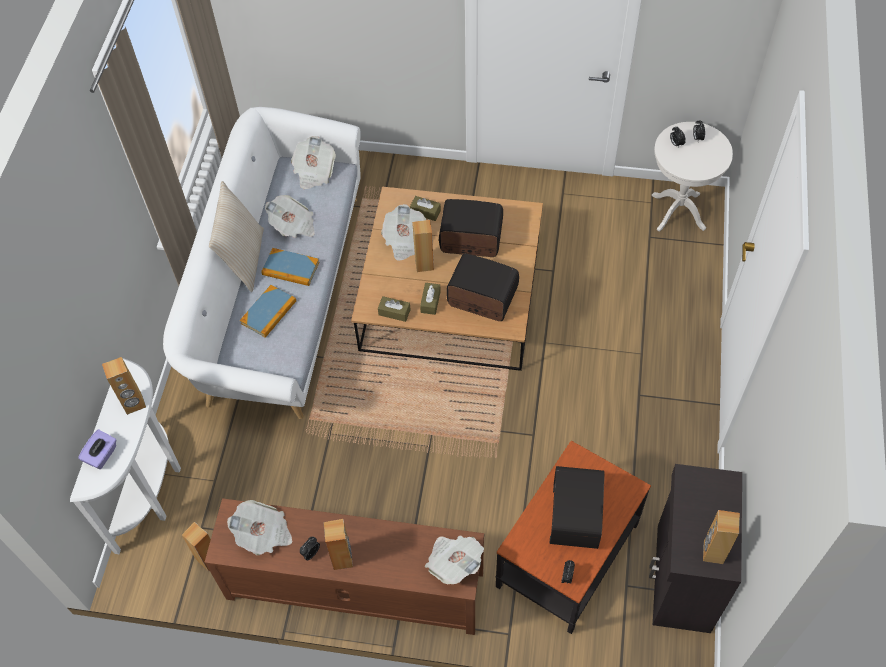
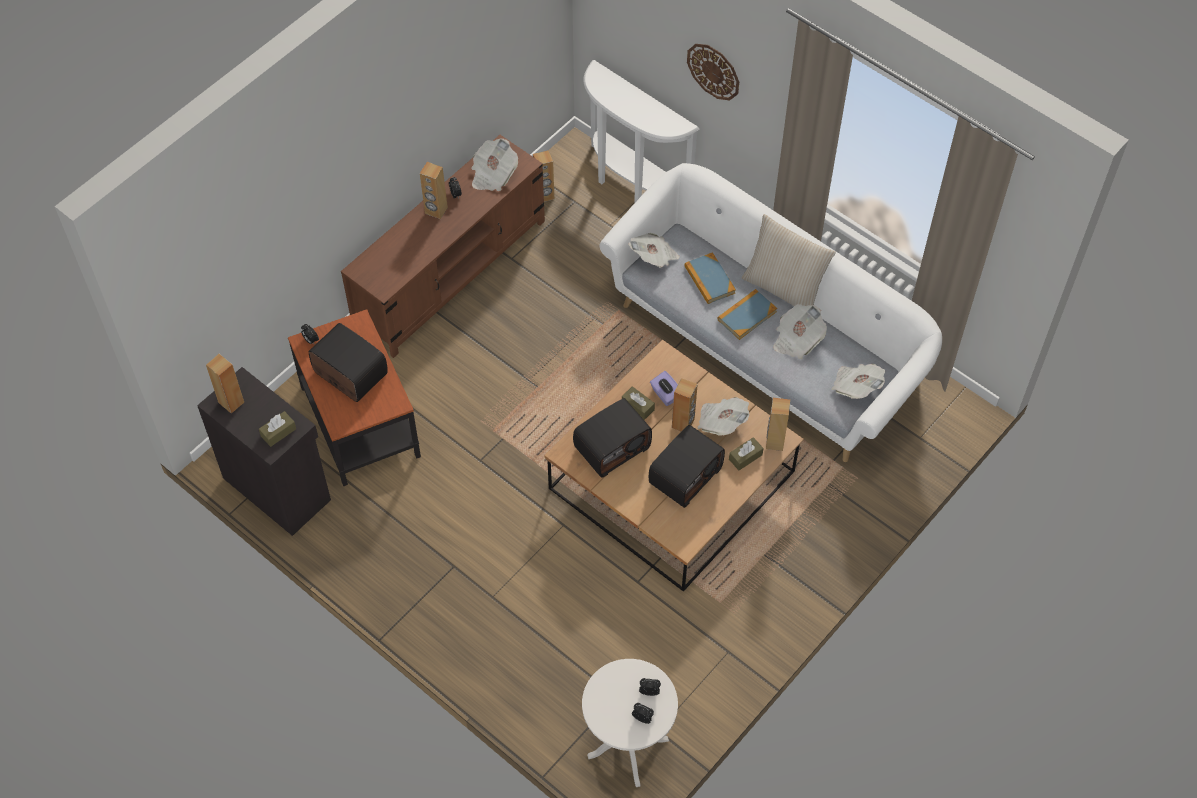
camera: 120 degrees right, 0 degrees up
(93, 291) = (713, 71): none -> wall clock
(102, 455) = (615, 87): purple tissue box -> purple tissue box (665, 394)
(134, 404) = (647, 120): brown speaker -> brown speaker (774, 441)
(394, 312) = (647, 374): brown tissue box -> brown tissue box (278, 432)
(454, 562) = (377, 273): newspaper -> newspaper (653, 257)

